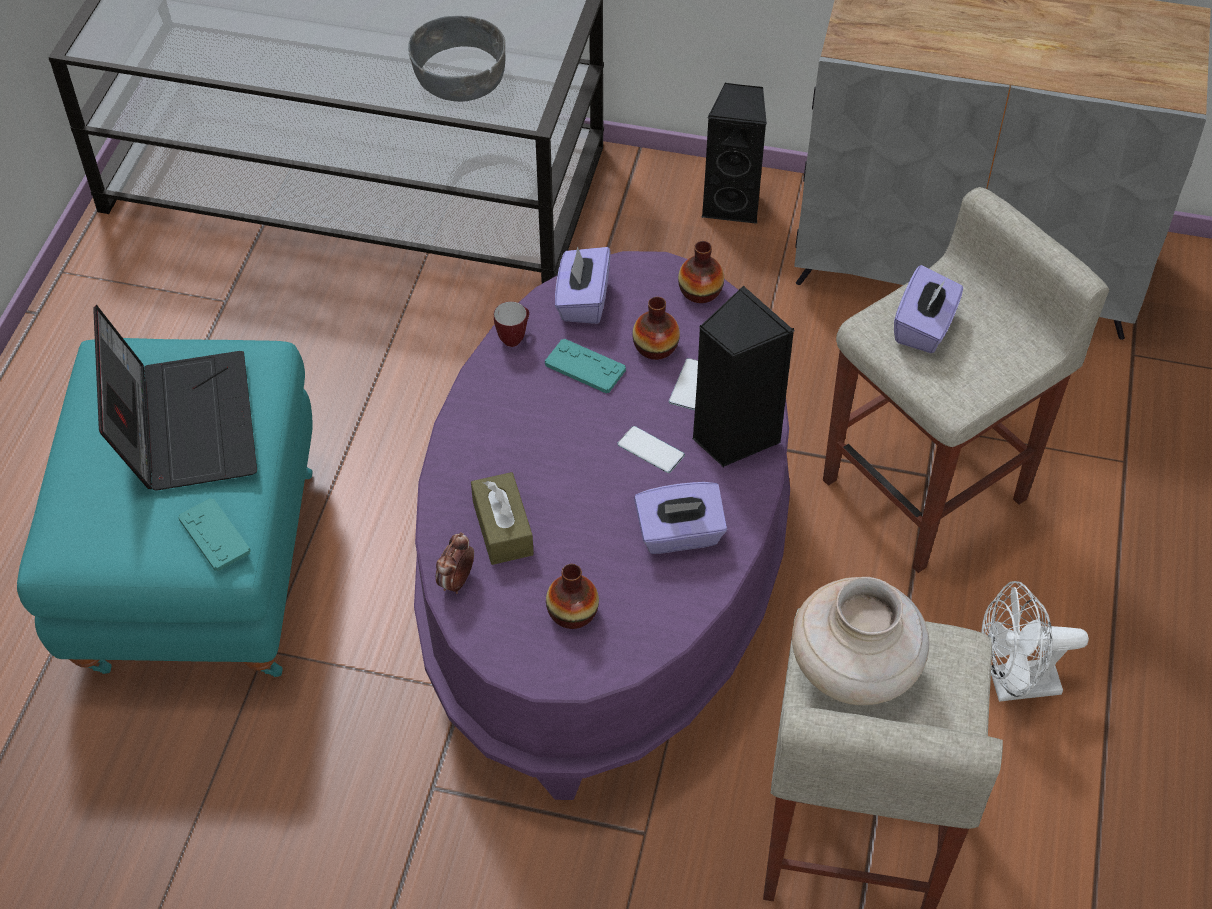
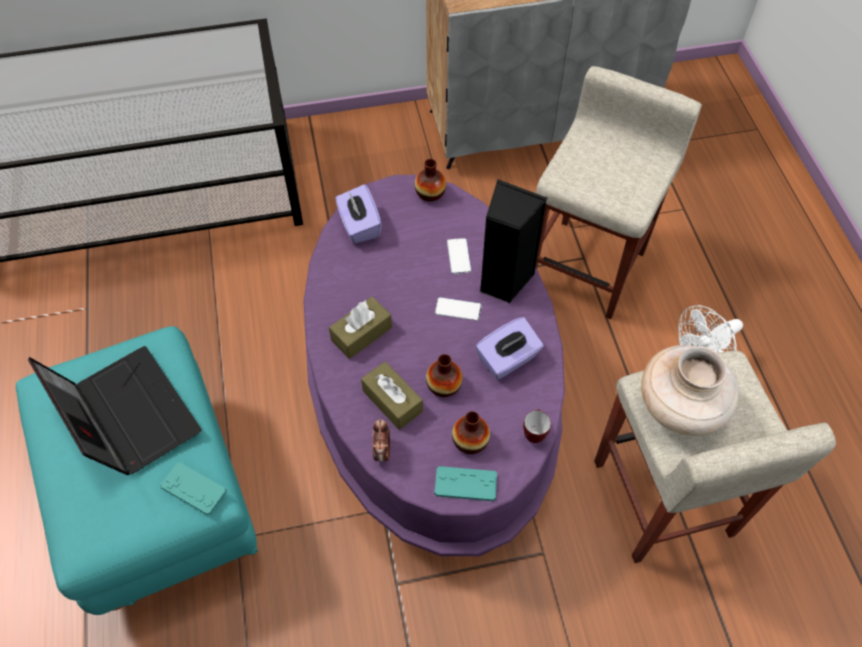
camera: 25 degrees left, 5 degrees up
(458, 74) = (198, 101): grey bowl -> none
(510, 434) = (361, 334): none -> brown tissue box
(514, 337) = (328, 266): mug -> mug (534, 433)
(585, 367) = (385, 269): turquoise game controller -> turquoise game controller (465, 484)
(655, 347) = (422, 239): vase -> vase (444, 385)
(733, 204) = (383, 132): black speaker -> none
(924, 327) = (589, 168): purple tissue box -> none

